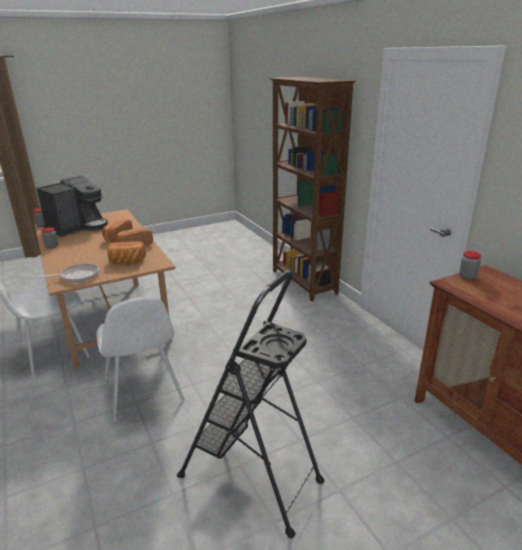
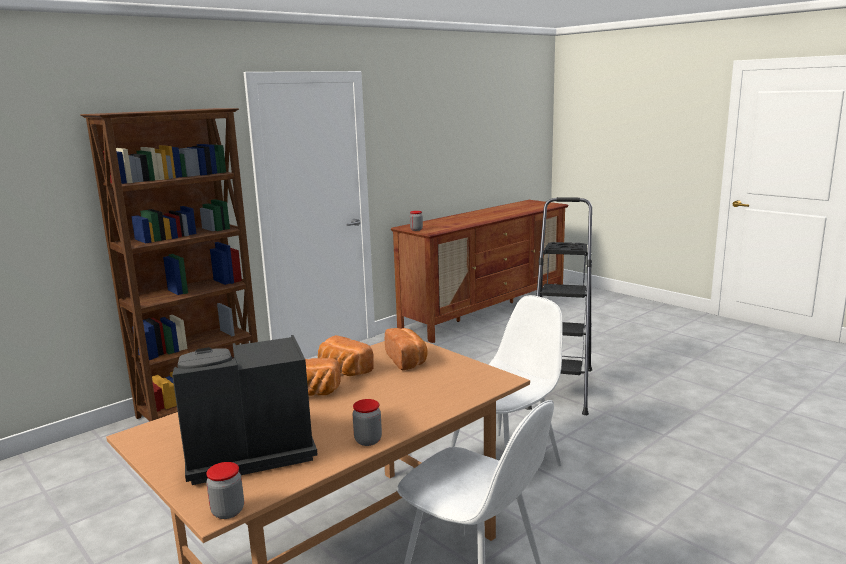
camera: 105 degrees left, 10 degrees down
(77, 276) = (472, 377): frying pan -> none
(78, 227) = (245, 453): coffee machine -> coffee machine turned 45 degrees counterclockwise

